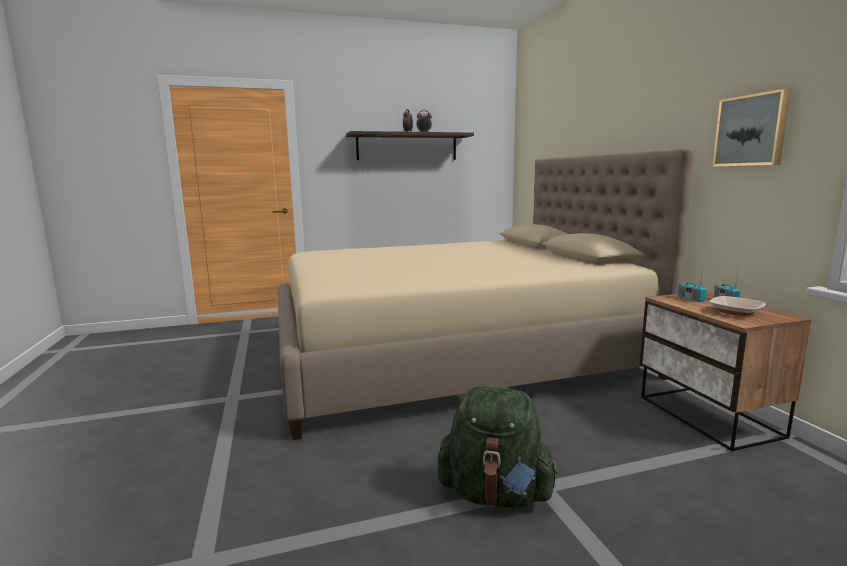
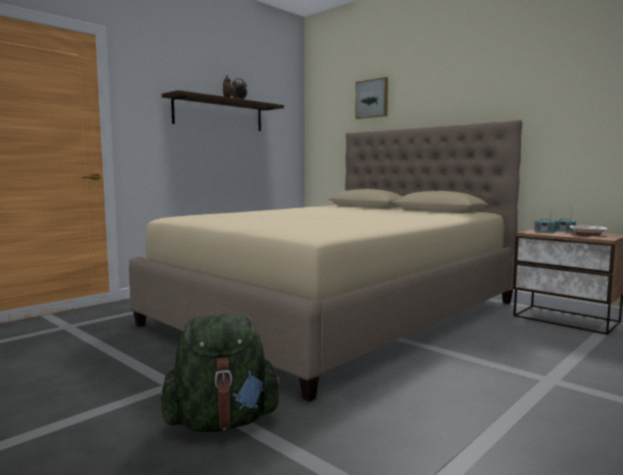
camera: 30 degrees left, 5 degrees down
(495, 494) = (531, 392): green backpack -> green backpack (222, 422)
(751, 130) = (566, 108): picture -> picture (372, 98)

